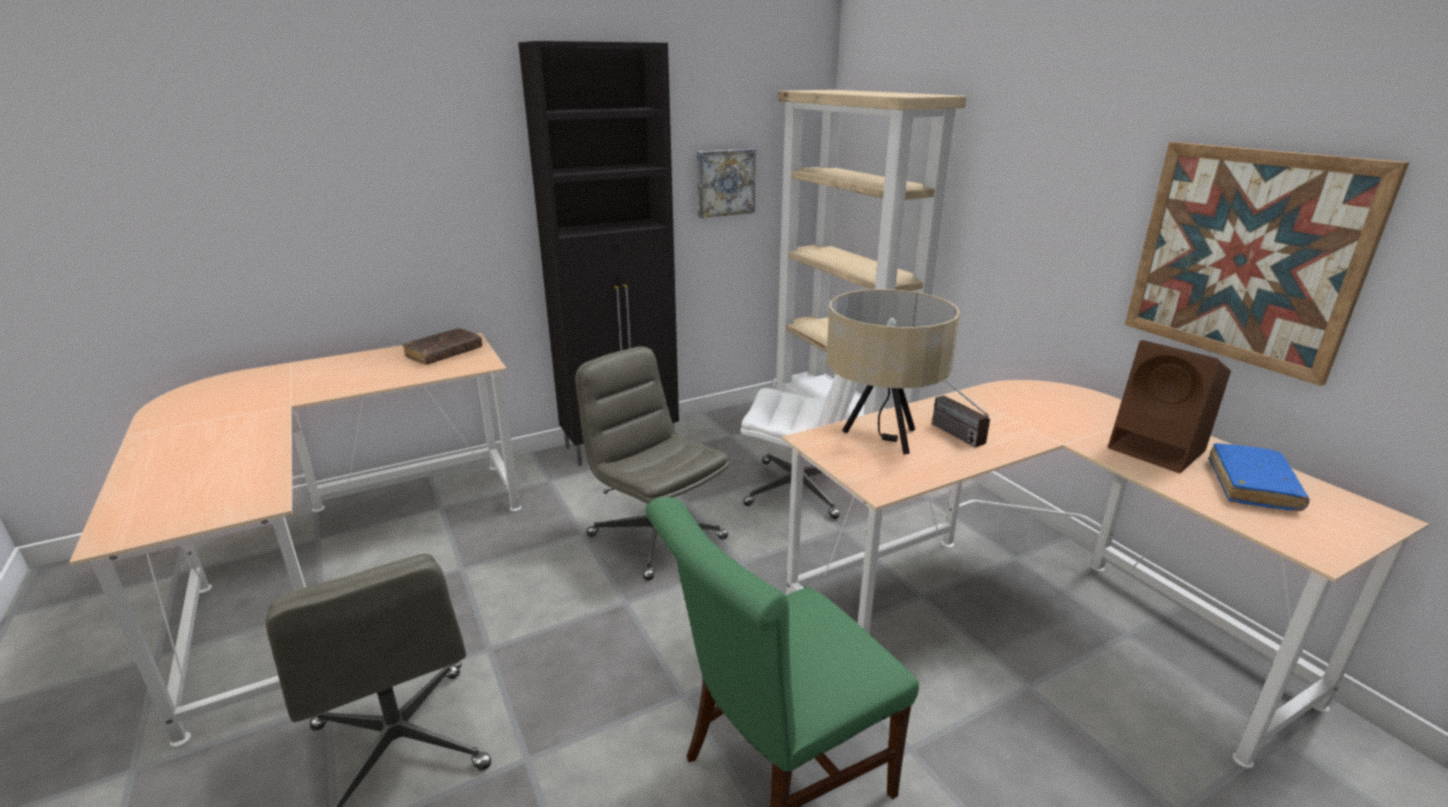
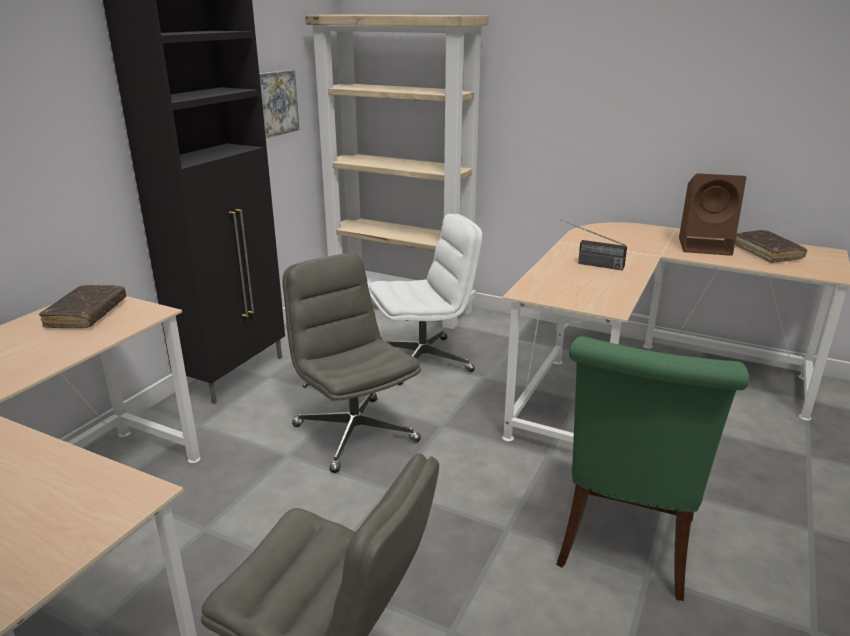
camera: 35 degrees left, 0 degrees up
(655, 536) = (354, 433): grey office chair -> grey office chair turned 45 degrees clockwise
(879, 437) = (562, 280): beige table lamp -> none
(1245, 256) = (721, 112): picture -> none
(1252, 486) = (767, 252): blue book -> brown book

